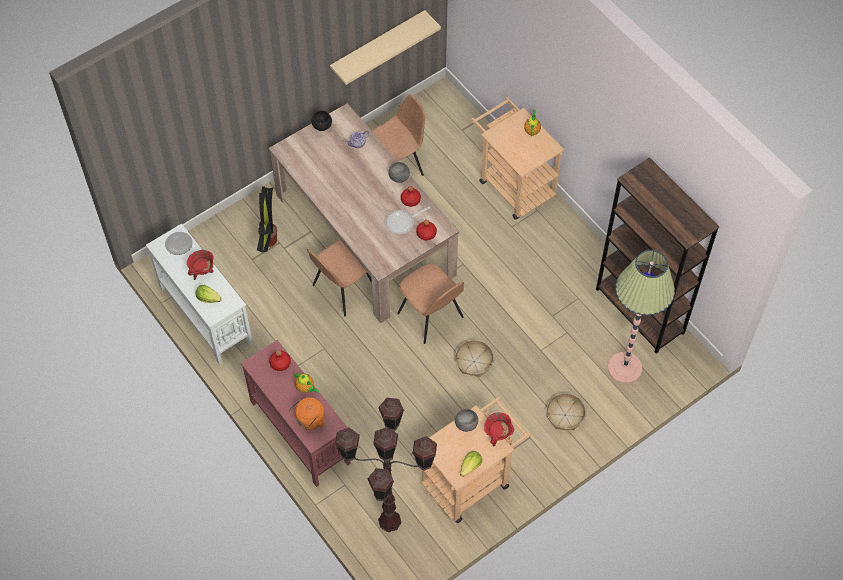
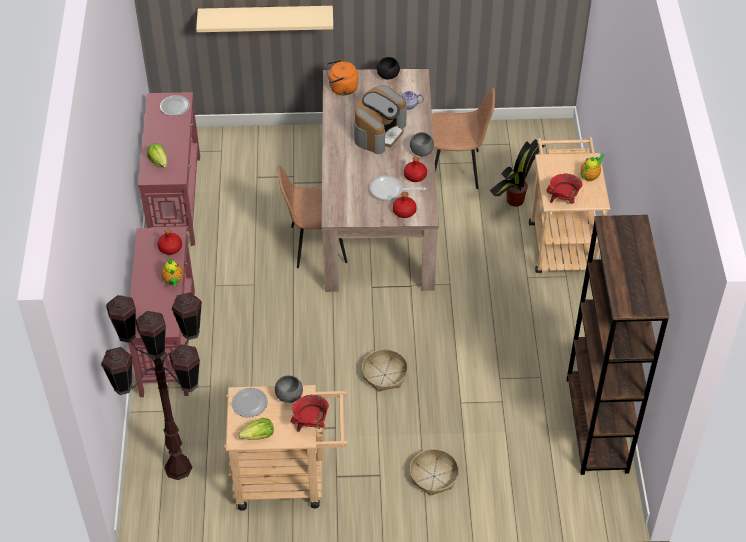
camera: 35 degrees right, 10 degrees down
(202, 271) = (174, 138): red cooking pot -> red cooking pot (563, 199)
(205, 314) = (176, 199): white console table -> red console table
(269, 241) = (285, 170): potted plant -> potted plant (514, 201)
(309, 420) = (150, 309): orange kettle -> orange kettle (341, 88)
(355, 178) = (379, 132): none -> coffee machine
(378, 45) = (488, 24): beige shelf -> beige shelf (266, 18)
(431, 316) = (378, 313): brown chair -> none
(444, 447) = (249, 404): none -> plate
(624, 368) = (535, 469): floor lamp -> none

